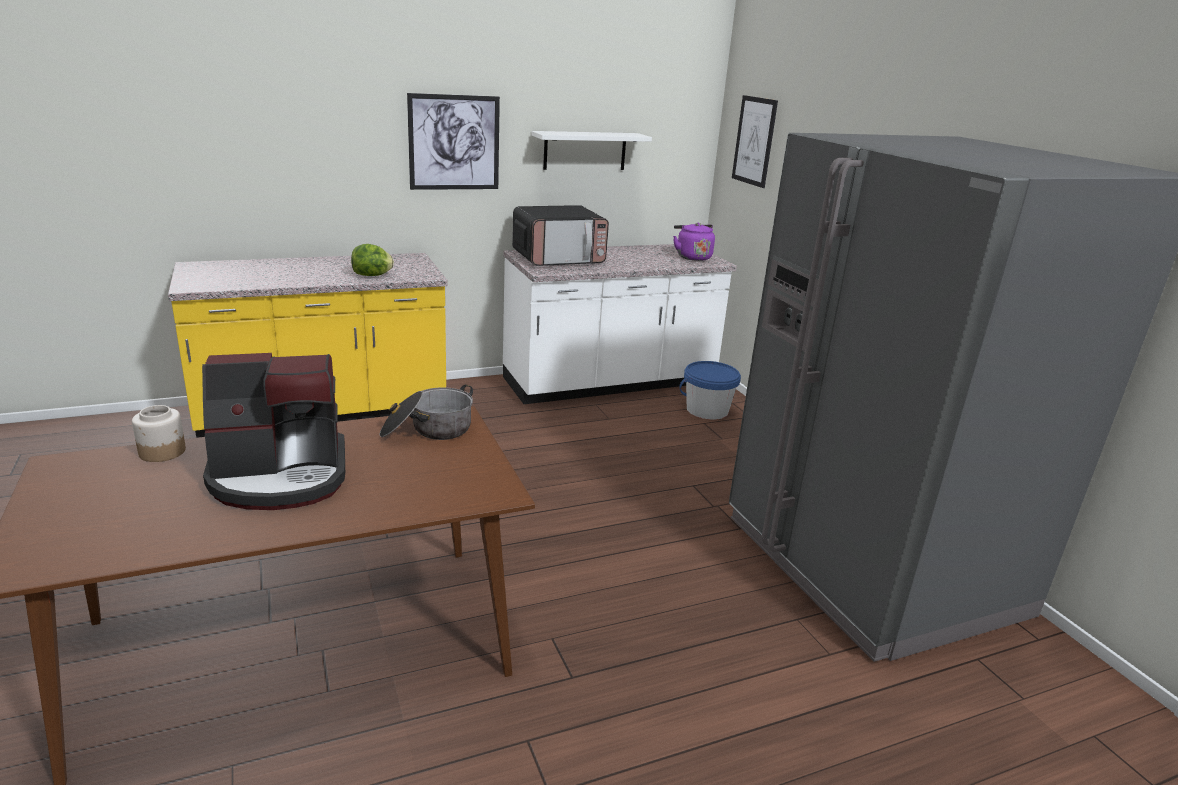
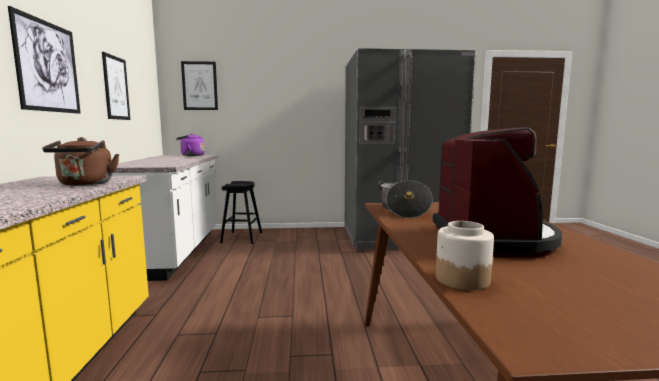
camera: 70 degrees left, 15 degrees down
(372, 275) = (85, 184): lettuce -> brown kettle
(559, 258) = (144, 163): microwave -> none
(585, 151) = (116, 88): white shelf -> picture
(707, 410) = (242, 237): blue bucket -> black stool

